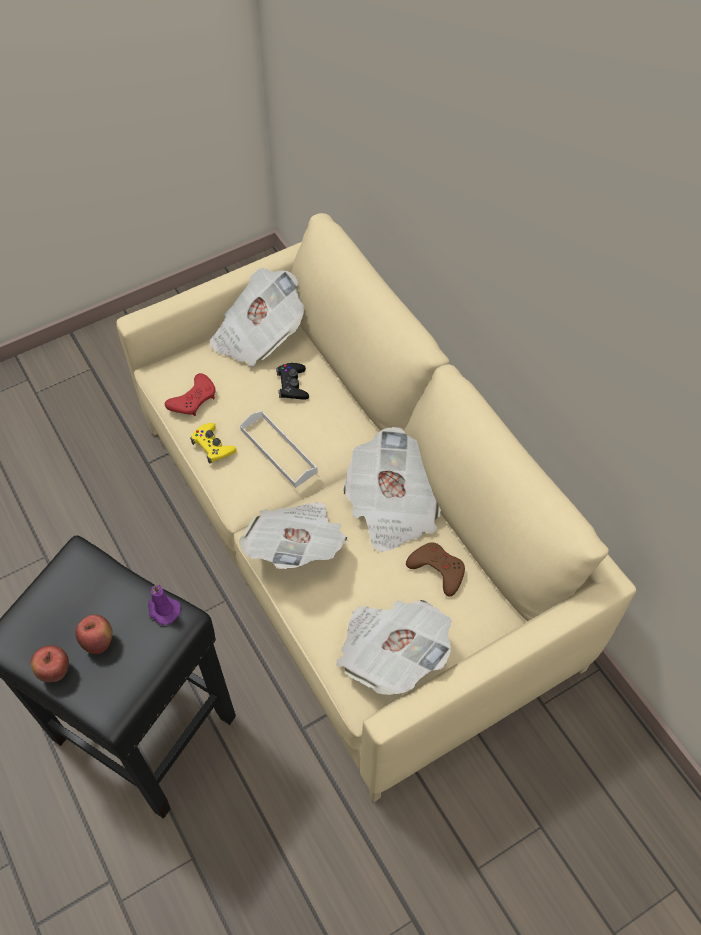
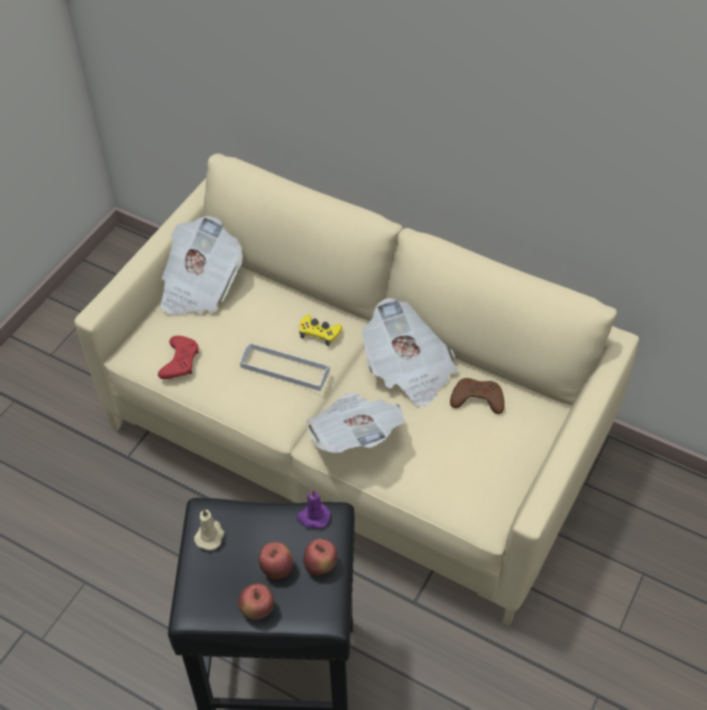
camera: 30 degrees left, 5 degrees down
(65, 578) = (210, 535): none -> beige candle
(136, 660) = (320, 566): none -> apple
(213, 446) = (225, 391): yellow game controller -> yellow game controller (319, 332)
(292, 385) = (258, 312): black game controller -> none
(391, 653) = (486, 477): newspaper -> none

